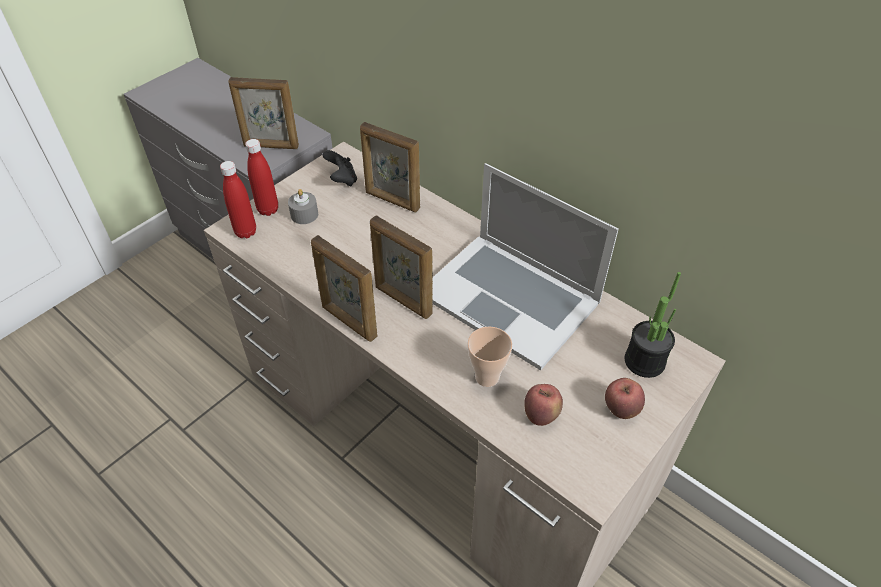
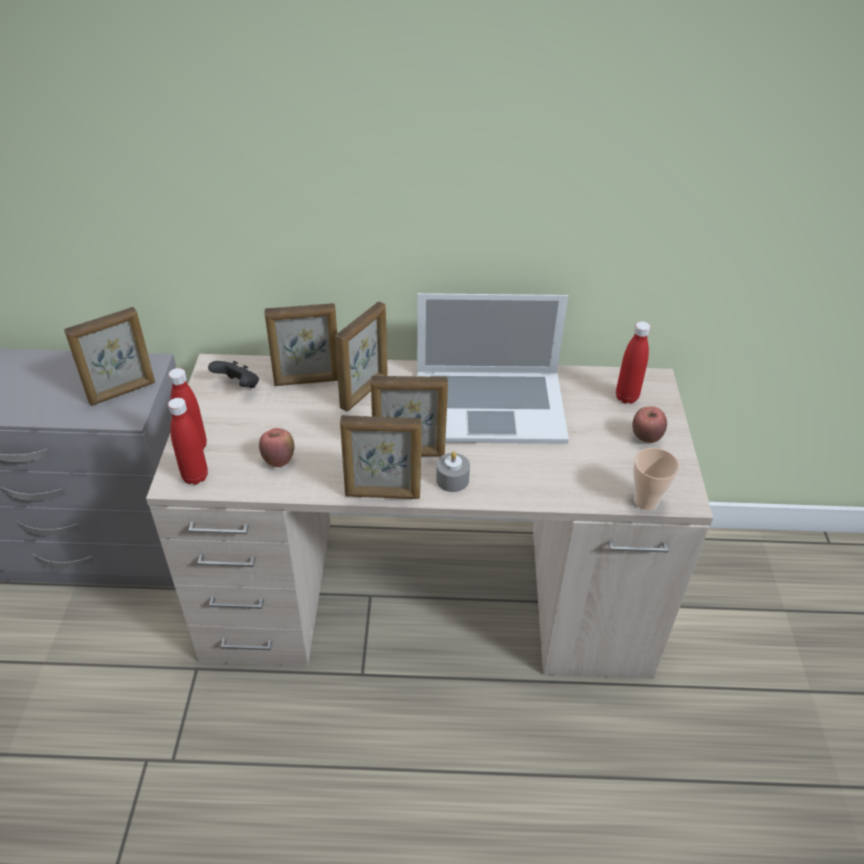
camera: 40 degrees left, 5 degrees down
(304, 214) = (237, 432): grey candle -> grey candle (452, 479)
(424, 232) = (365, 392): none -> picture frame
(487, 377) = (536, 470): cup -> cup (646, 501)
(541, 415) = (601, 473): apple -> apple (279, 460)
(644, 361) = (626, 397): potted plant -> red bottle

